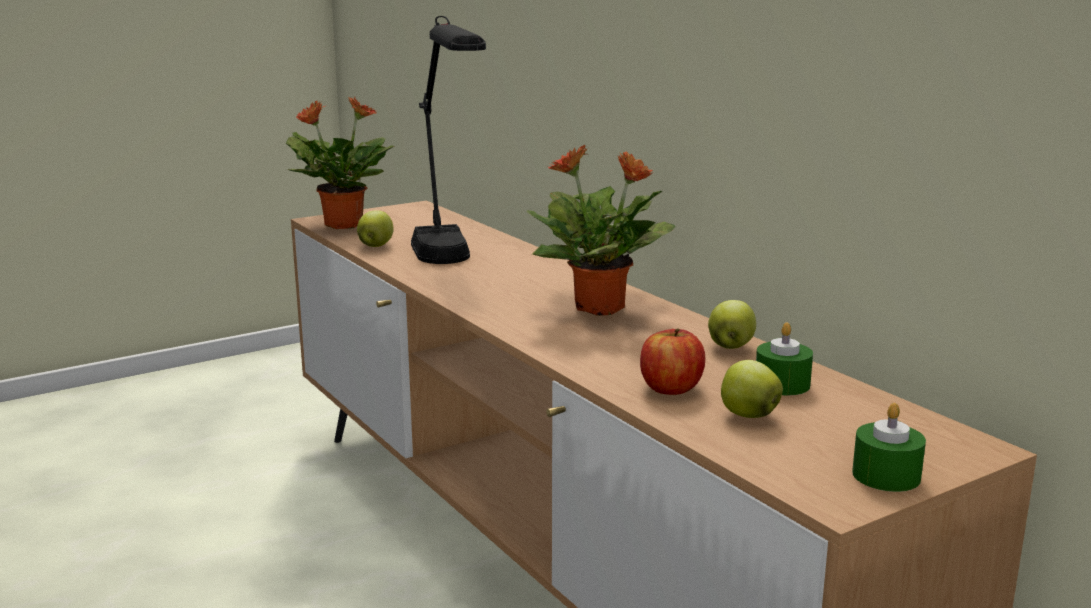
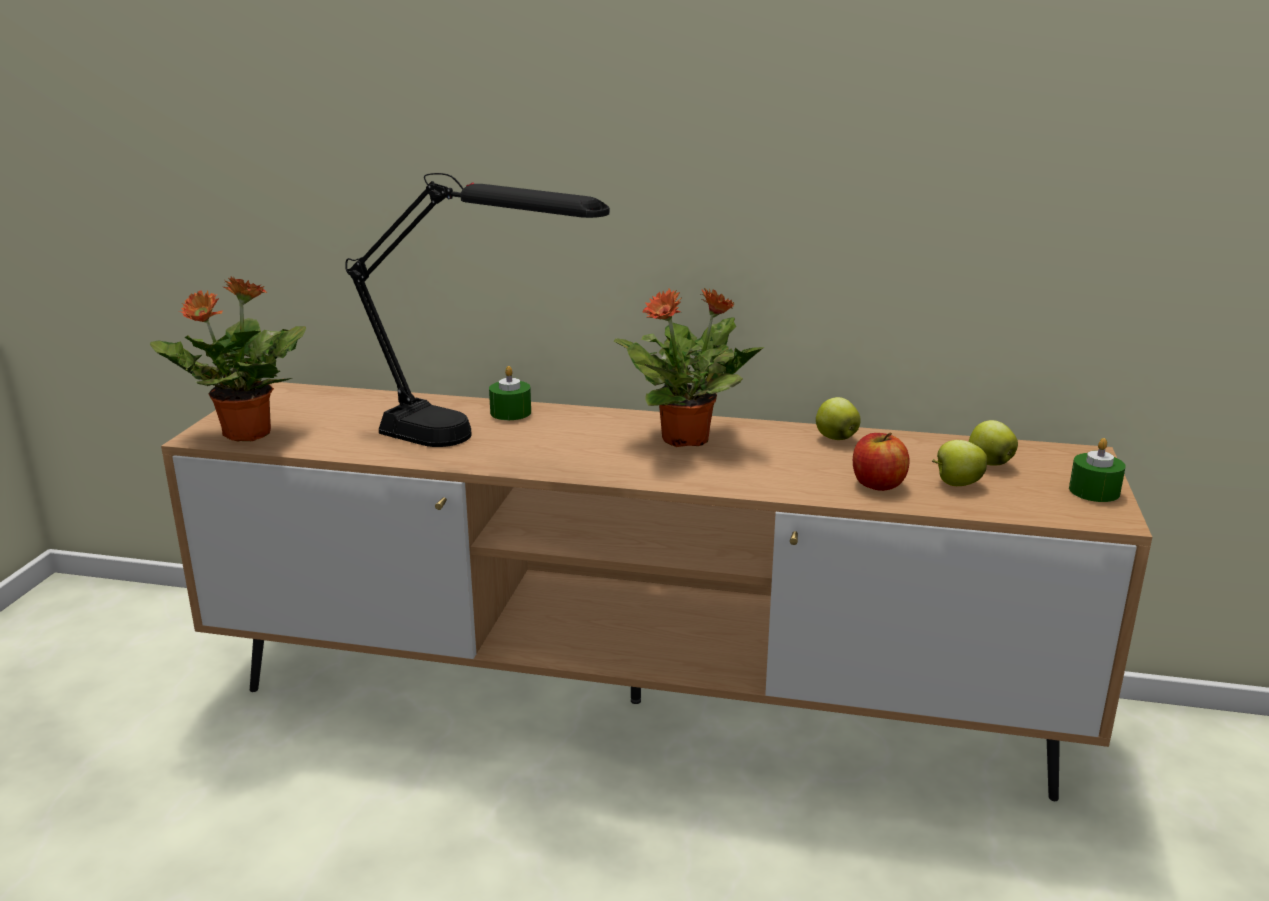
camera: 45 degrees left, 5 degrees up
(376, 246) = (348, 446): apple -> apple (988, 463)
(782, 384) = (923, 454): green candle -> green candle (510, 412)

